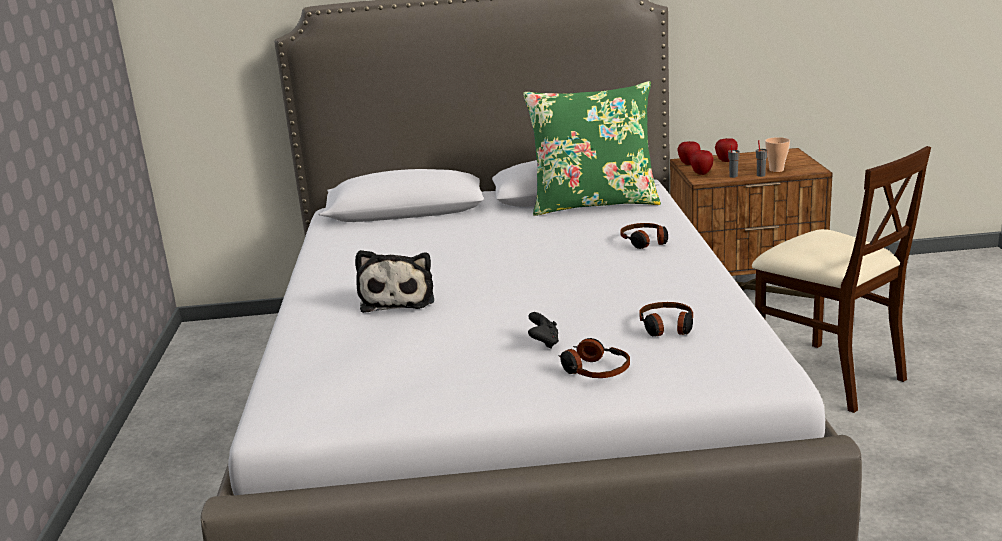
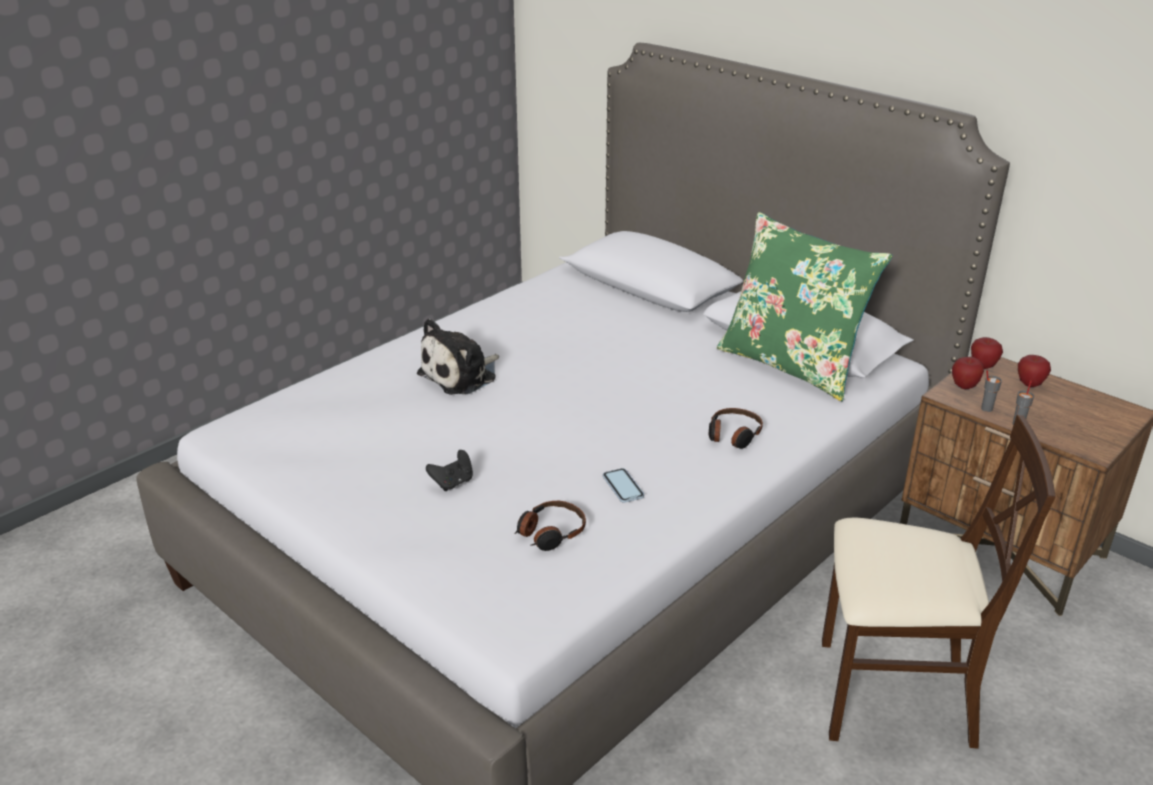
camera: 45 degrees right, 10 degrees up
(594, 370) = (426, 531): headphones -> none
(649, 289) = (623, 487): none -> phone
(776, 170) = (1052, 427): cup -> none
(828, 376) = (892, 695): beige chair -> beige chair turned 90 degrees counterclockwise

